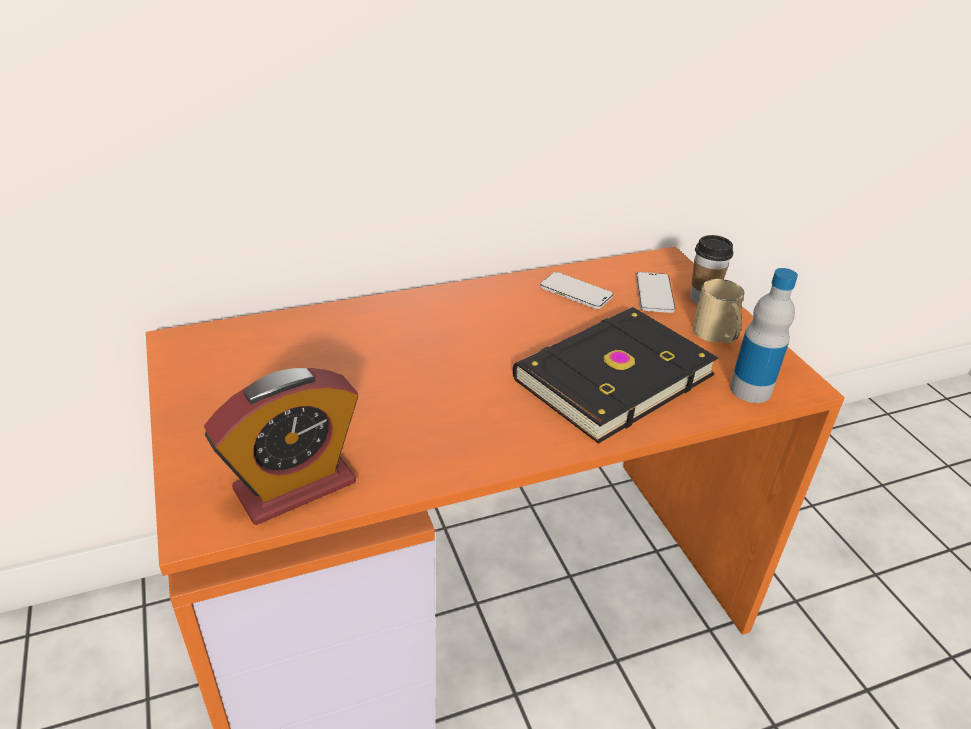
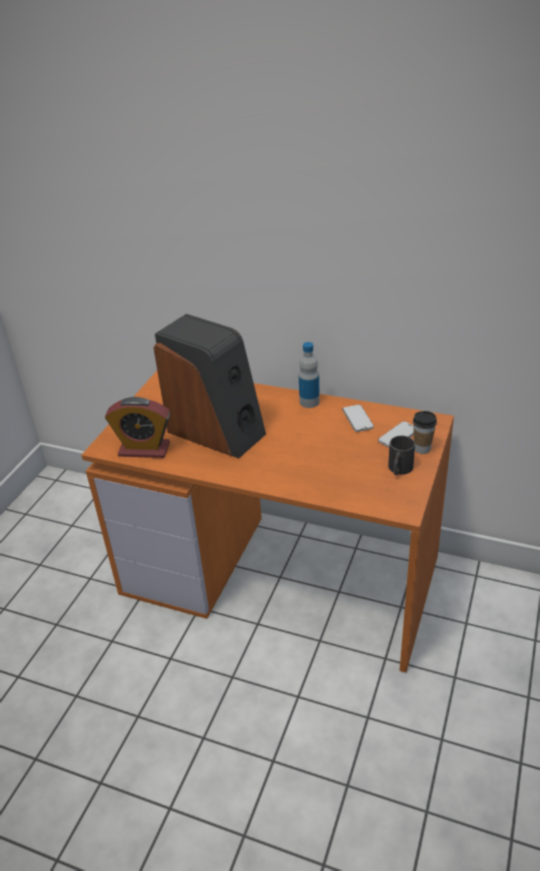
camera: 45 degrees right, 0 degrees up
(393, 394) = (217, 431): none -> speaker
(610, 376) = (316, 464): black book -> none
(717, 336) = (399, 469): beige mug -> black mug
(750, 389) = (374, 500): bottle -> bottle (309, 402)

